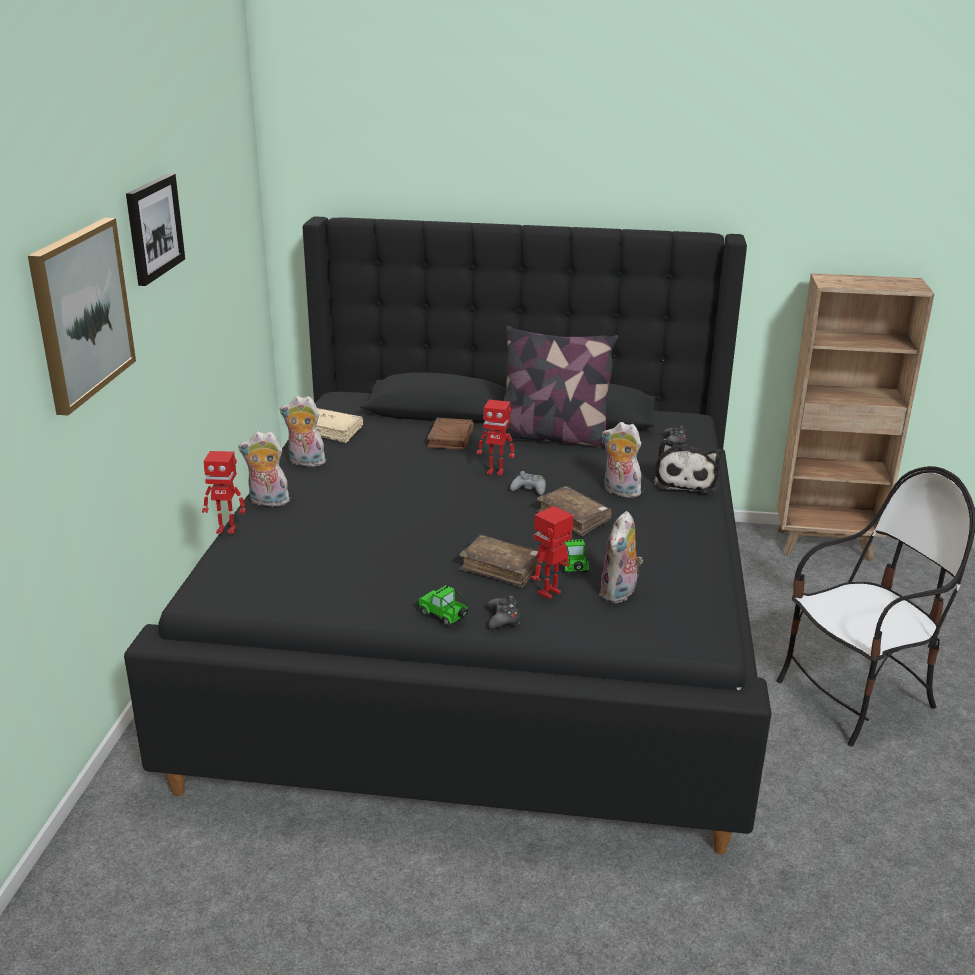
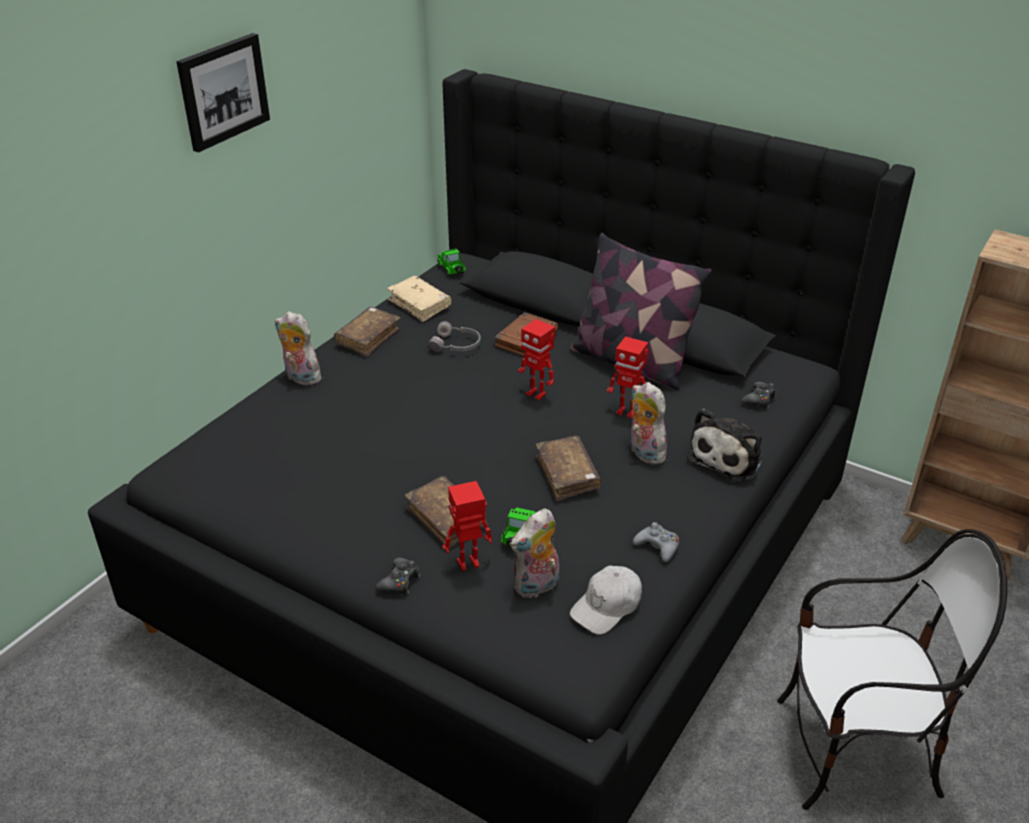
camera: 25 degrees right, 10 degrees up
(81, 313) = (96, 185): picture -> none
(226, 530) = (243, 401): toy robot -> toy robot (626, 412)
(305, 462) = (368, 338): plush toy -> brown book
(392, 453) = (456, 345): none -> grey headphones
(444, 616) = (349, 561): toy car -> toy car (452, 270)
(529, 489) = (552, 425): grey game controller -> grey game controller (657, 546)
(686, 592) = (607, 606): none -> white cap

